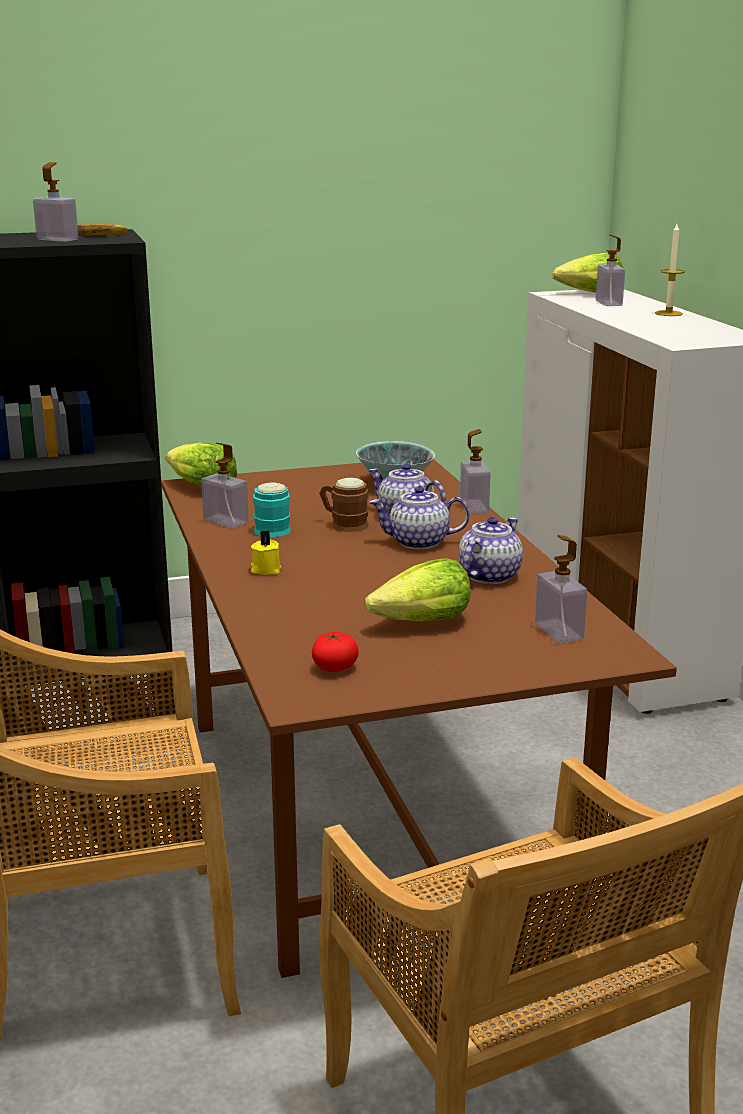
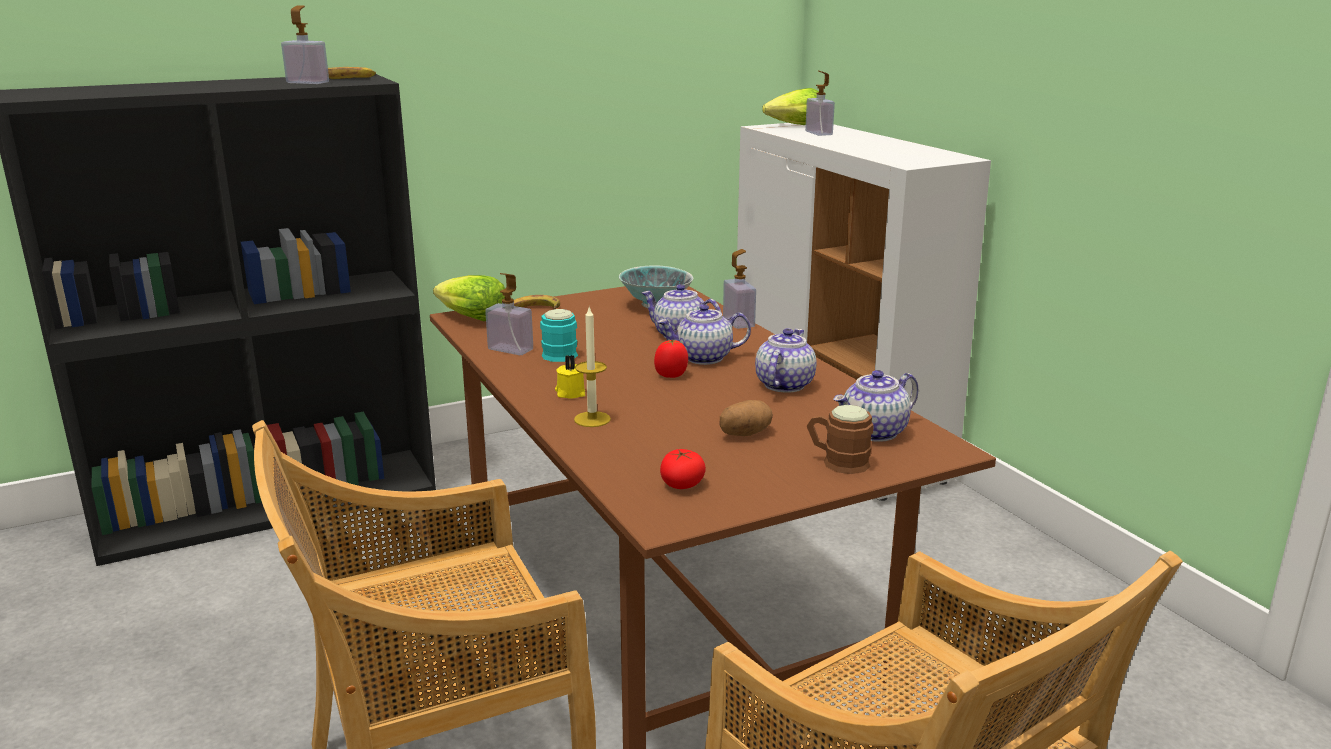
camera: 10 degrees left, 0 degrees up
(267, 481) = (534, 309): none -> banana
(343, 524) = (625, 345): brown mug -> brown mug (837, 462)
(376, 558) = (671, 375): none -> tomato
(423, 622) = (745, 433): lettuce -> potato
(558, 631) = (874, 432): soap dispenser -> teapot
(668, 313) = (877, 140): candle -> candle (592, 419)

